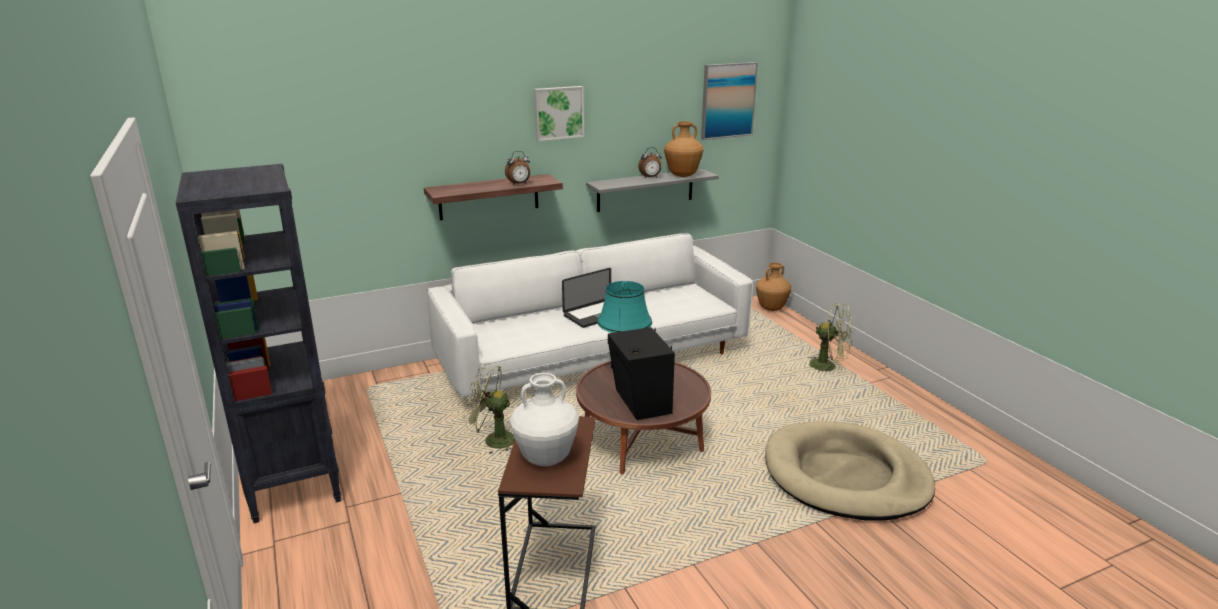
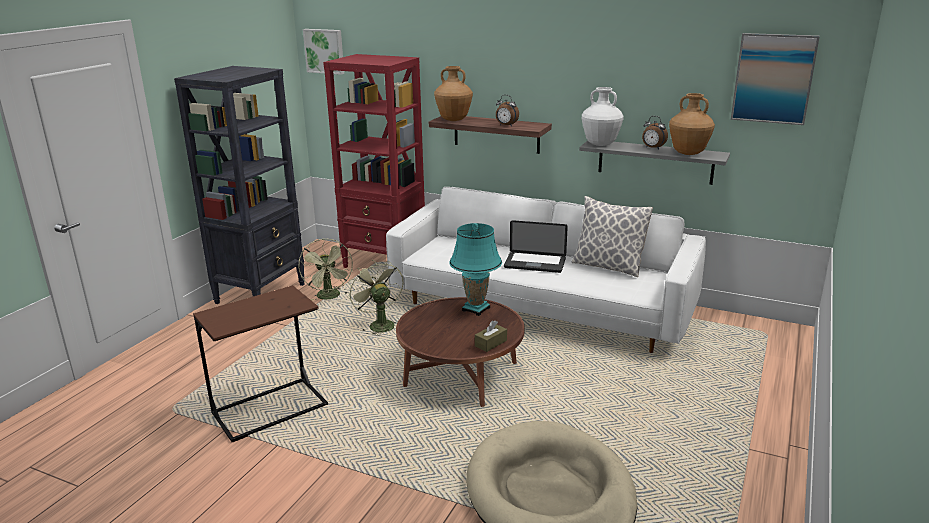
camera: 50 degrees right, 0 degrees up
(378, 386) = (385, 263): none -> red bookcase
(546, 458) = (244, 312): white vase -> white vase (600, 144)
(558, 112) = (565, 66): picture -> picture (325, 51)
(640, 403) = (436, 333): black speaker -> none
(648, 296) = (608, 266): none -> pillow
(692, 388) = (491, 343): none -> brown tissue box
(771, 308) = (790, 341): brown vase -> brown vase (454, 120)
(828, 367) = (736, 414): green fan -> green fan (330, 297)

